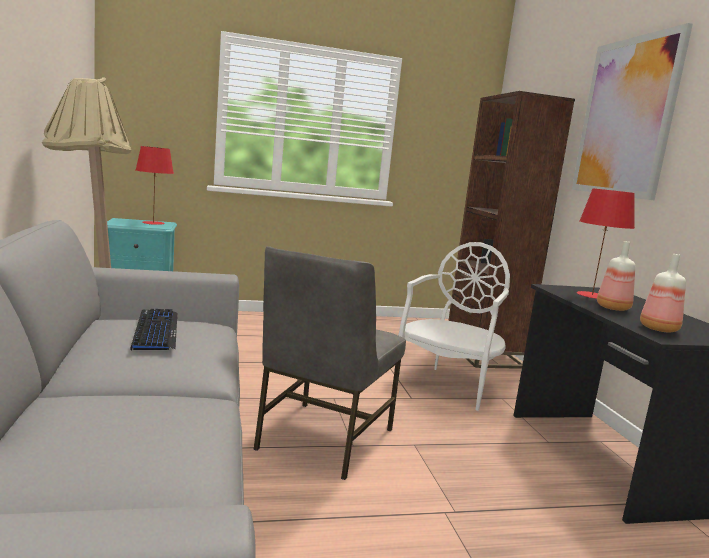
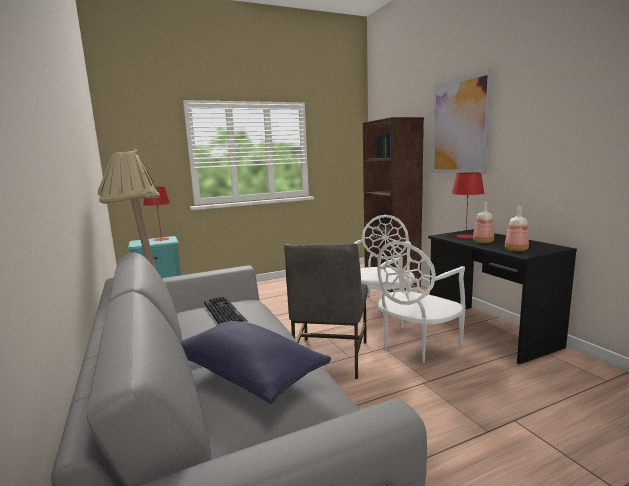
camera: 10 degrees left, 0 degrees up
(105, 420) = (248, 374): none -> blue pillow
(467, 452) = (416, 345): none -> white chair

